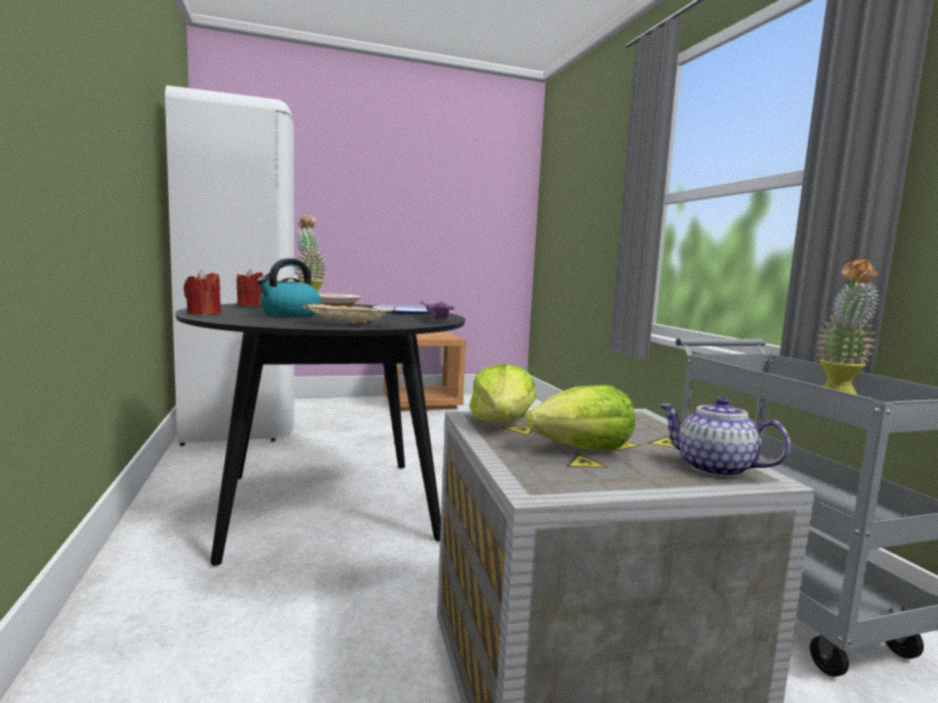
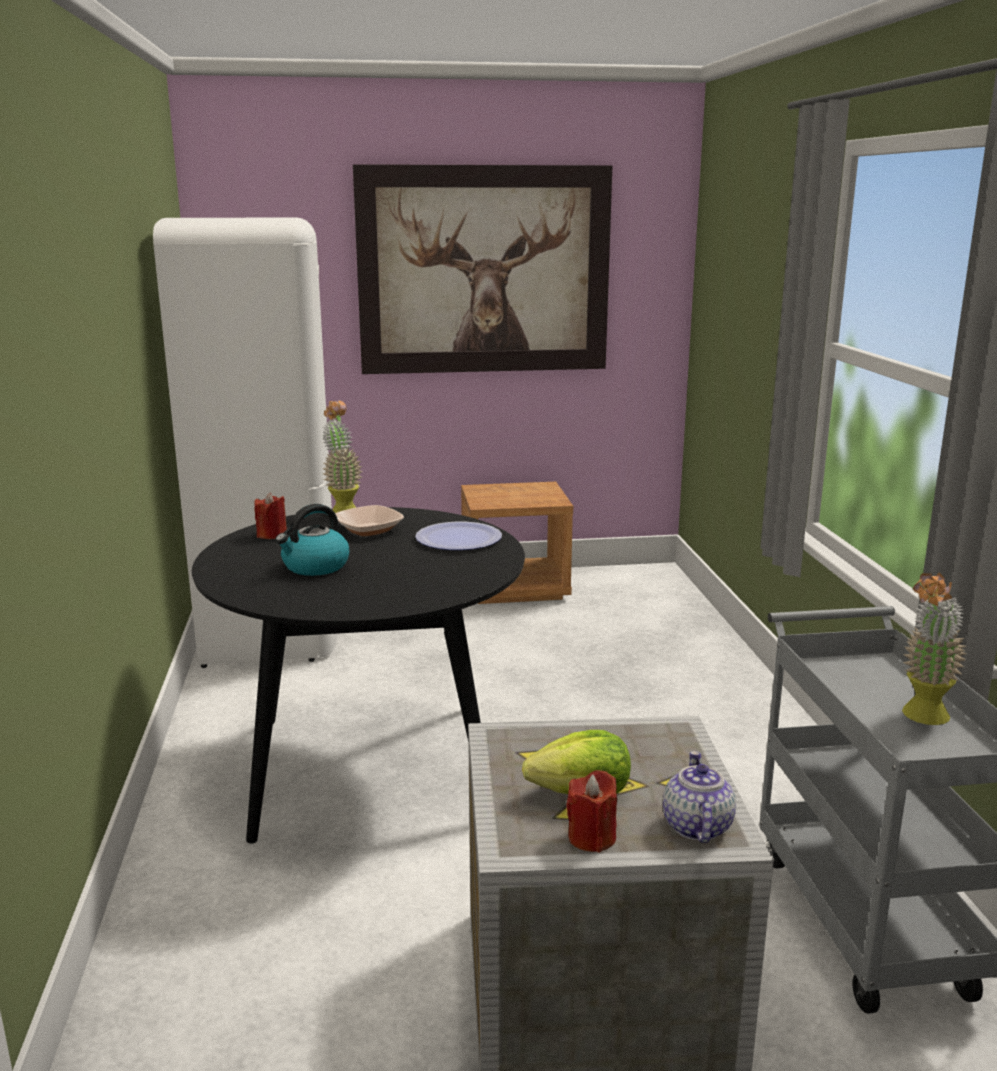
camera: 10 degrees right, 10 degrees up
(203, 314) = (222, 576): red candle -> red candle (592, 837)
(346, 324) = (373, 602): beige tray -> none
(405, 185) = (484, 271): none -> picture
(435, 319) = (483, 570): purple tray -> none
(502, 423) = (520, 745): lettuce -> none
(714, 468) = (696, 826): teapot -> teapot turned 45 degrees clockwise

